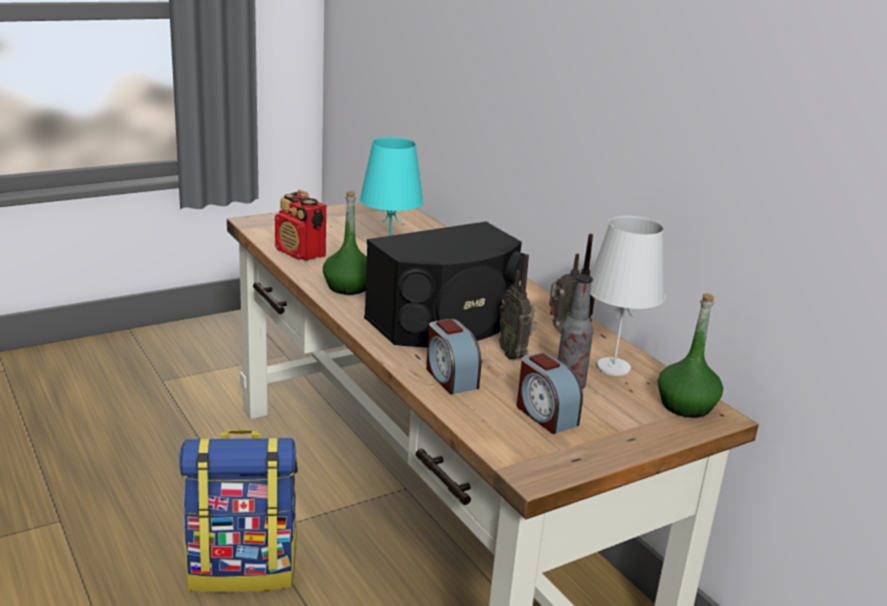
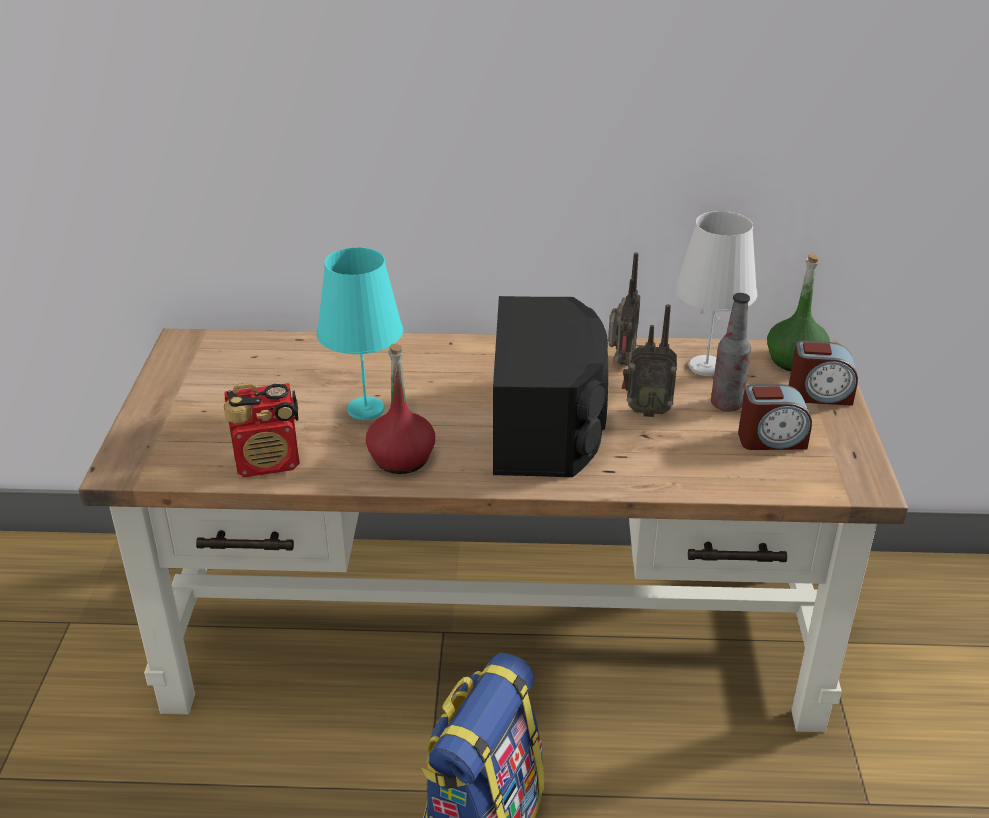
camera: 55 degrees left, 10 degrees up
(348, 287) = (402, 458): green bottle -> red bottle
(450, 377) = (668, 467): alarm clock -> alarm clock (819, 395)

